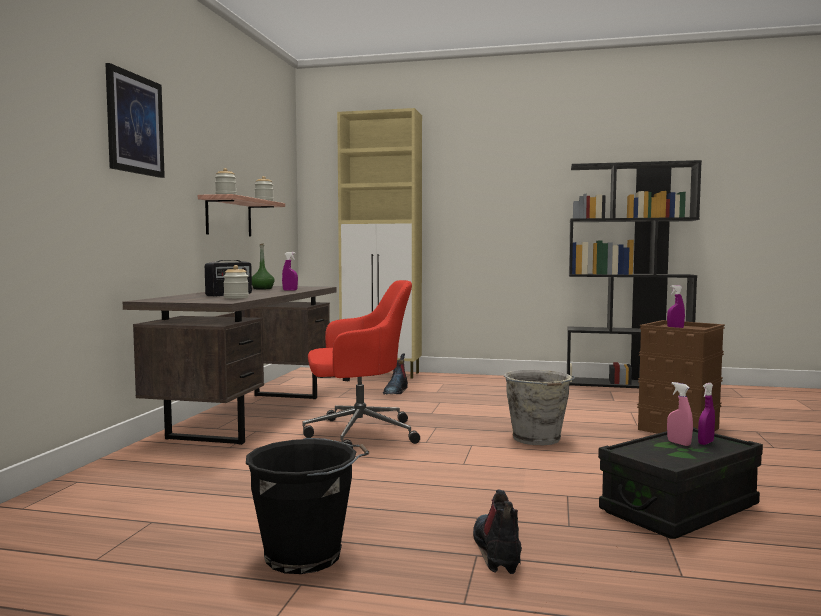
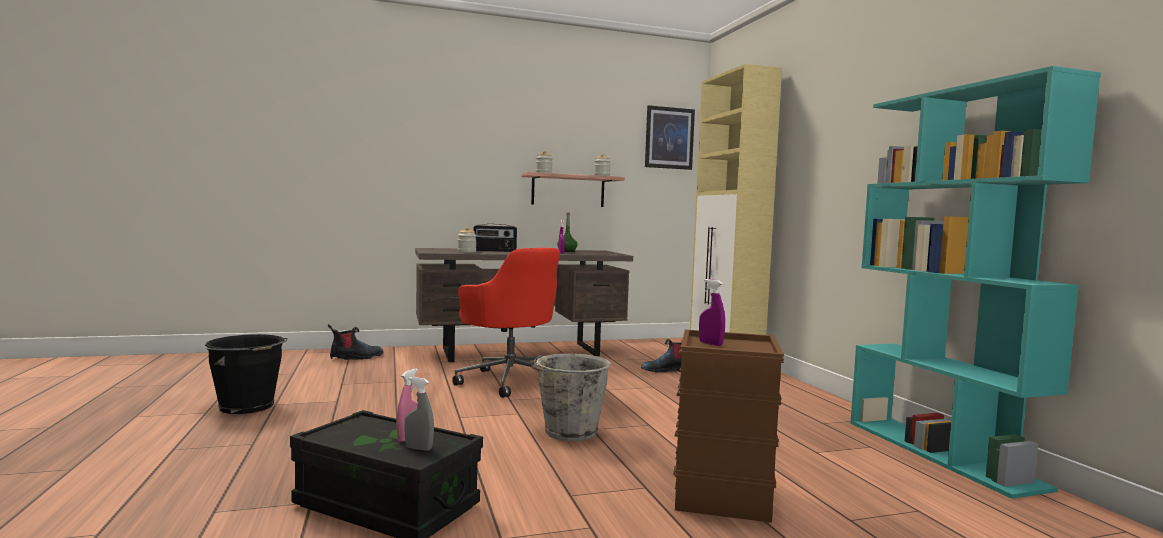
camera: 60 degrees right, 0 degrees up
(135, 124) = (445, 127): picture -> picture (669, 138)
(498, 552) = (258, 448): boot -> boot (356, 357)
(627, 384) = (942, 453): black bookcase -> turquoise bookcase
(705, 443) = (418, 448): purple spray bottle -> grey spray bottle

